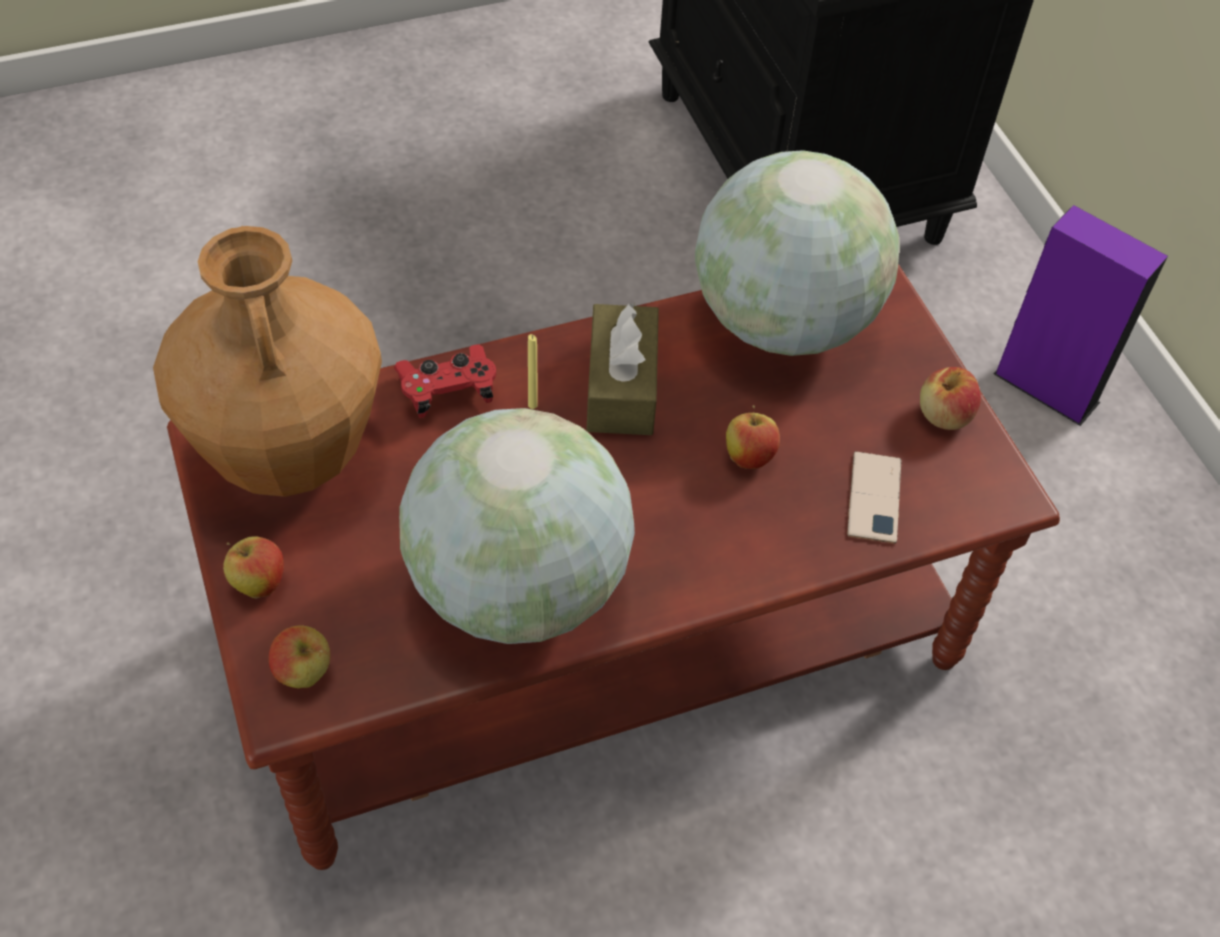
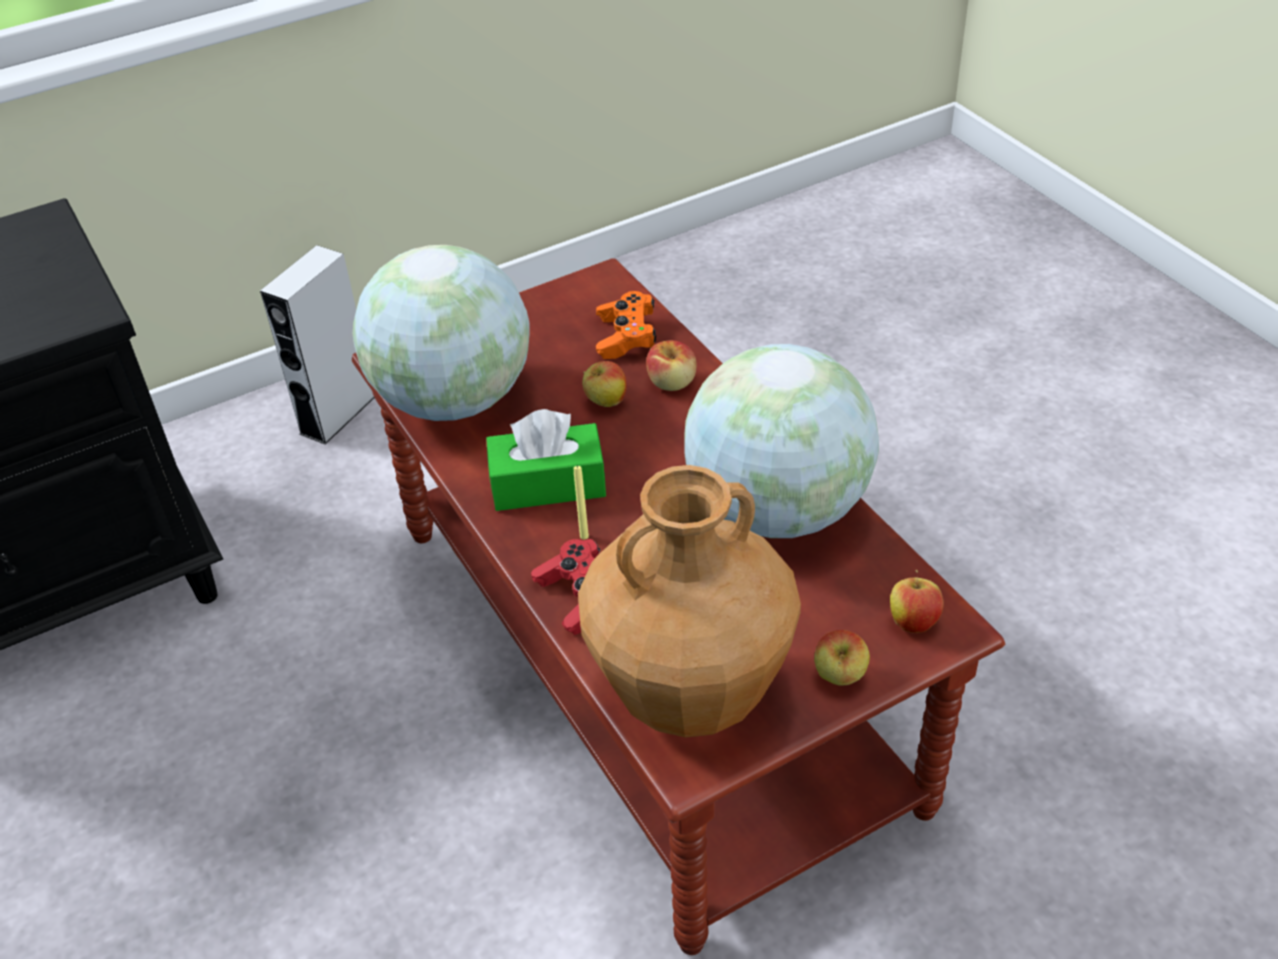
camera: 95 degrees left, 10 degrees down
(621, 386) = (548, 484): brown tissue box -> green tissue box
(874, 498) = (626, 337): phone -> orange game controller
(944, 415) = (536, 310): apple -> apple (672, 382)
(1046, 387) = (338, 414): purple speaker -> grey speaker

